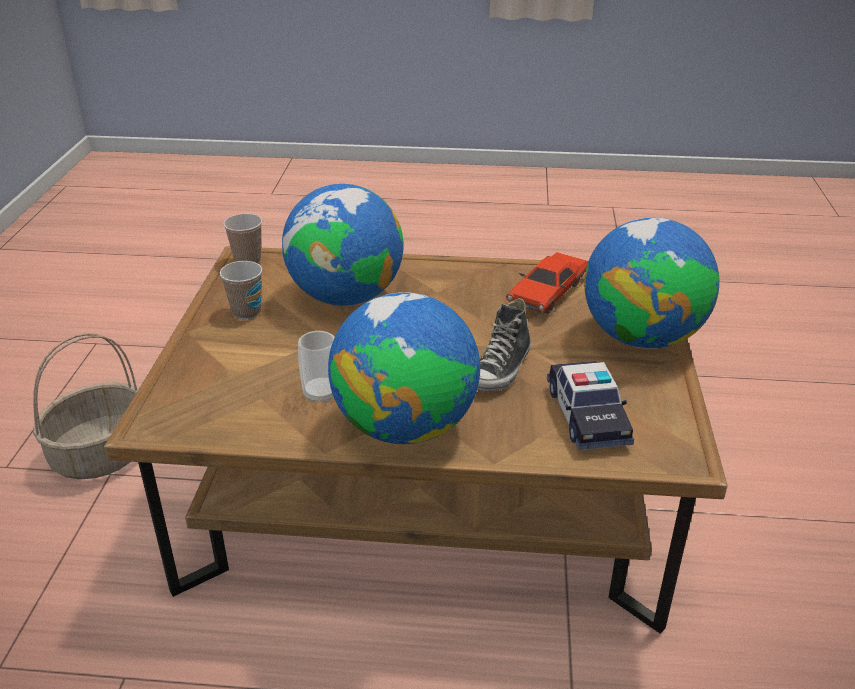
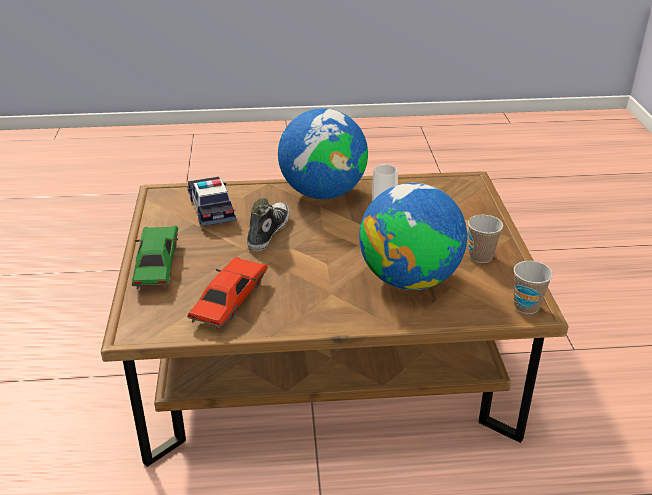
camera: 170 degrees right, 0 degrees up
(102, 453) = (597, 363): basket -> none
(642, 337) = (157, 265): globe -> green toy car

